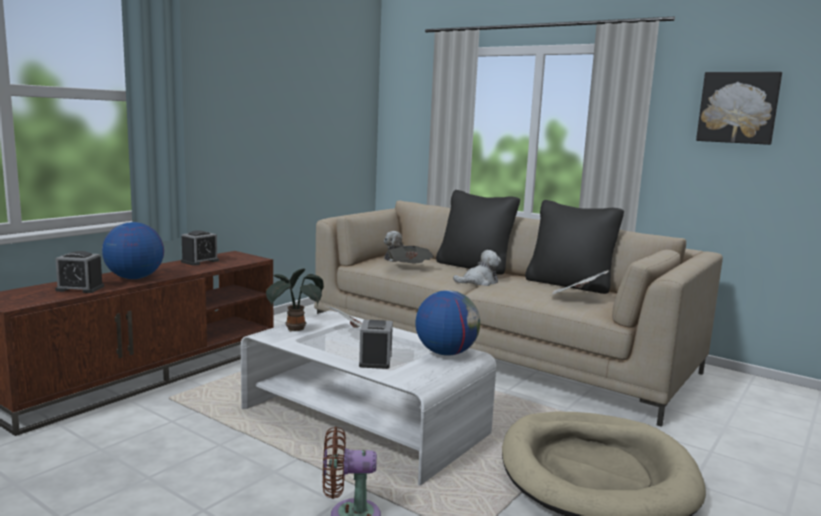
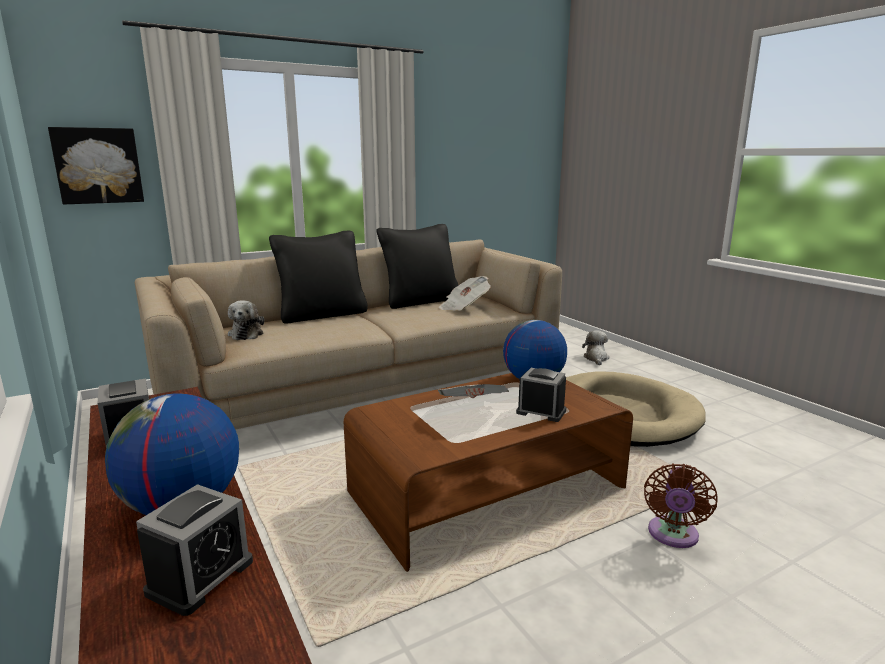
camera: 65 degrees left, 5 degrees up
(295, 328) = (410, 437): potted plant -> none
(363, 421) = (487, 490): white coffee table -> brown coffee table
(410, 268) = (296, 336): newspaper -> none
(479, 282) = (376, 324): plush toy -> plush toy (596, 358)
(738, 107) = (463, 132): picture -> picture (98, 166)

